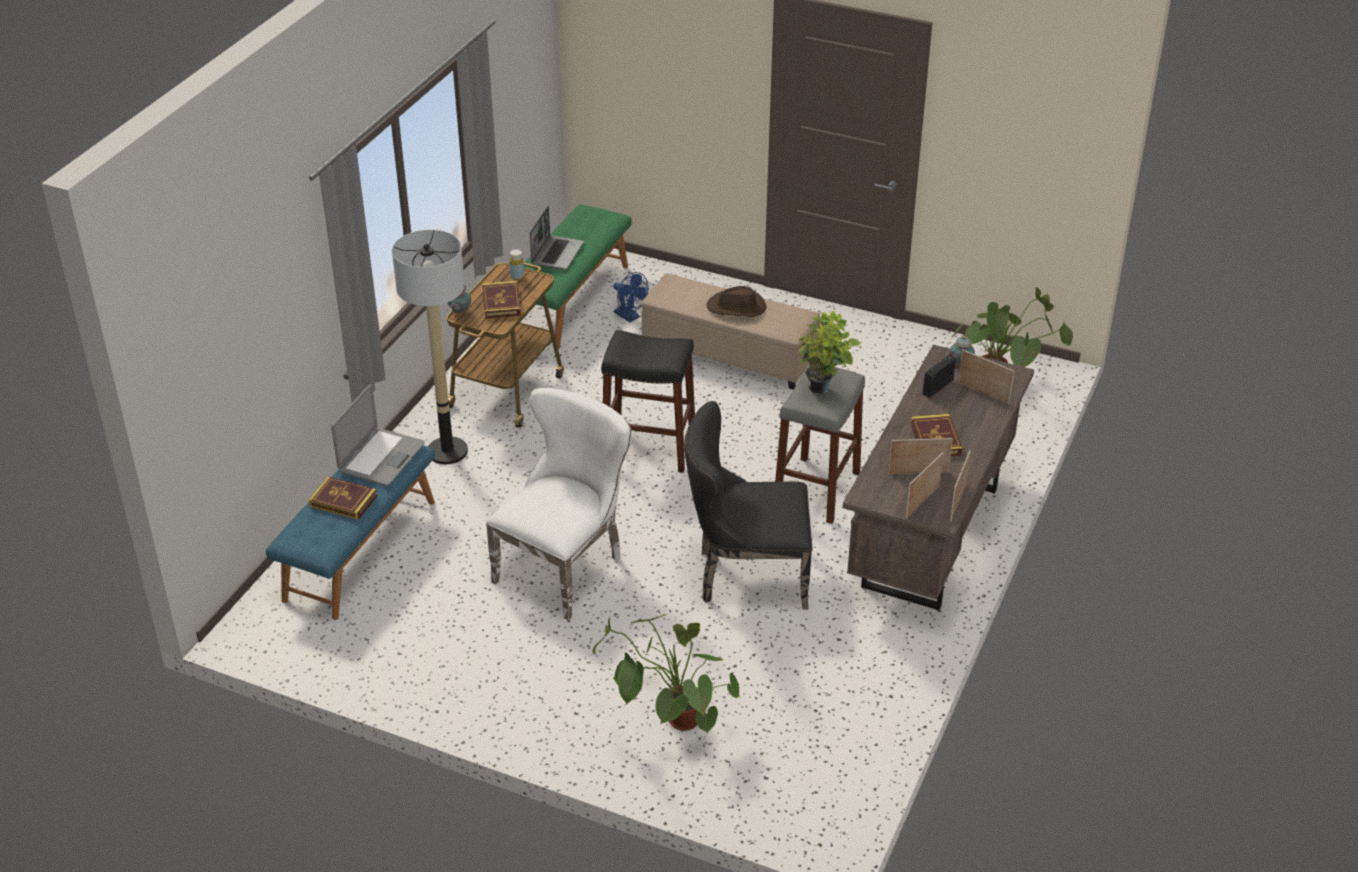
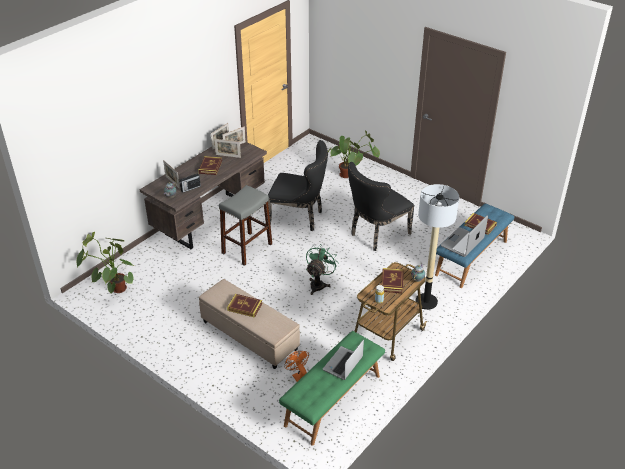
camera: 165 degrees left, 0 degrees up
(565, 566) = (376, 235): white chair -> black chair
(630, 317) = (298, 377): blue fan -> orange fan
(649, 448) = (319, 284): black stool -> green fan
(736, 307) = (245, 307): brown hat -> book
(823, 391) = (244, 198): potted plant -> none

